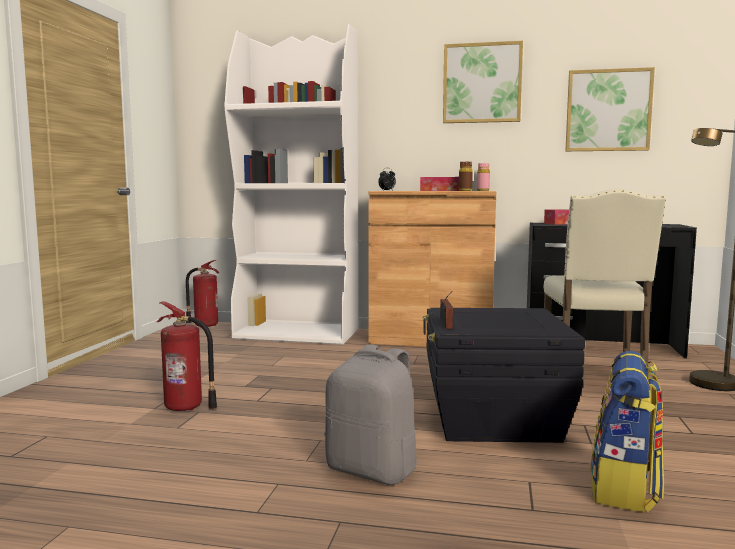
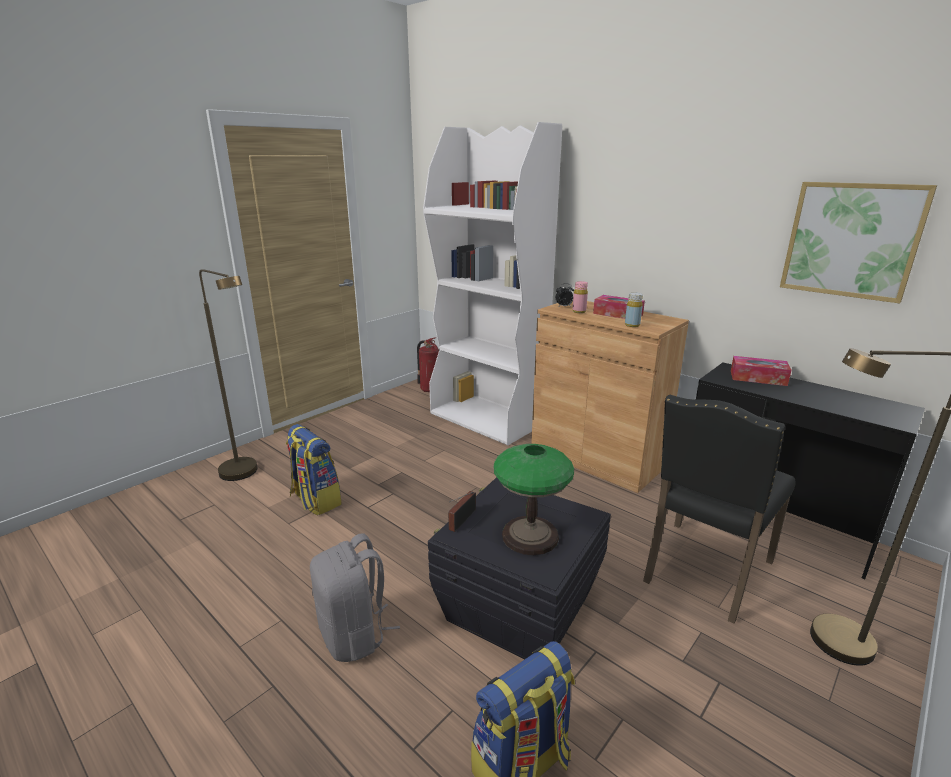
camera: 30 degrees right, 15 degrees up
(56, 409) = (245, 474): none -> brown floor lamp
(185, 408) = (315, 500): fire extinguisher -> backpack
(465, 190) = (632, 325): brown bottle -> yellow bottle
(482, 83) = (690, 189): picture -> none
(483, 190) = (669, 319): pink bottle -> pink bottle (579, 311)
(514, 322) = (530, 536): none -> table lamp
(594, 374) = (704, 571): beige chair -> black chair

